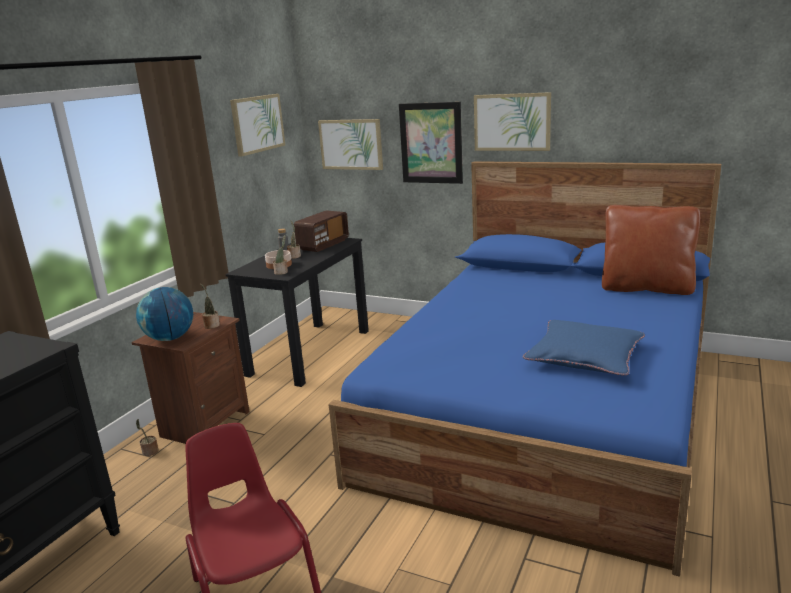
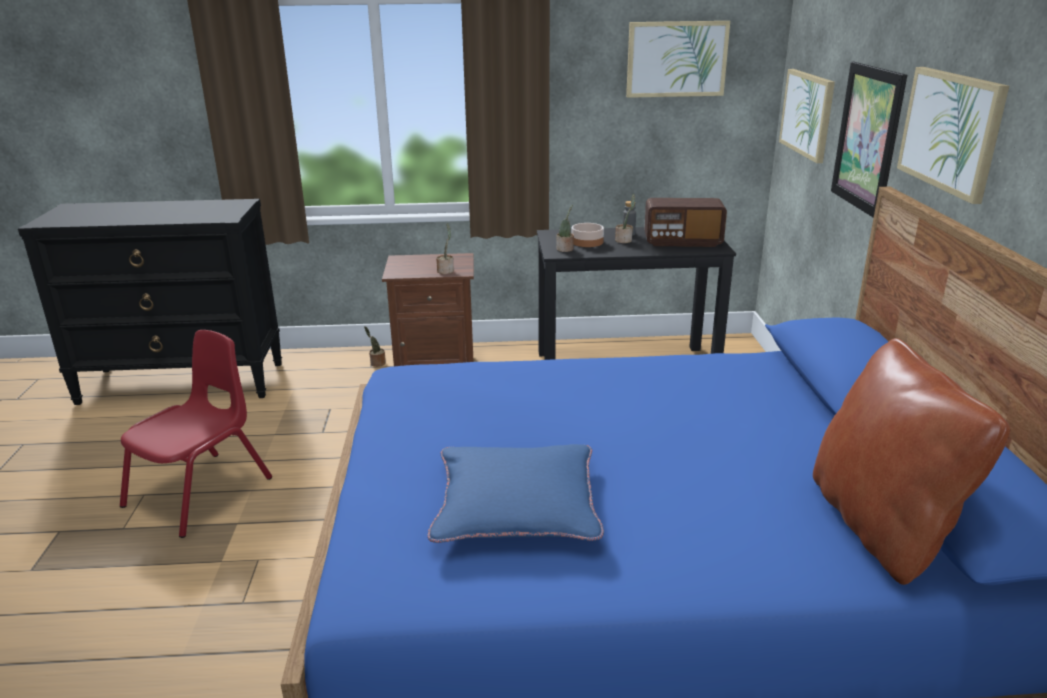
camera: 60 degrees right, 5 degrees up
(170, 338) = (404, 265): globe -> none

